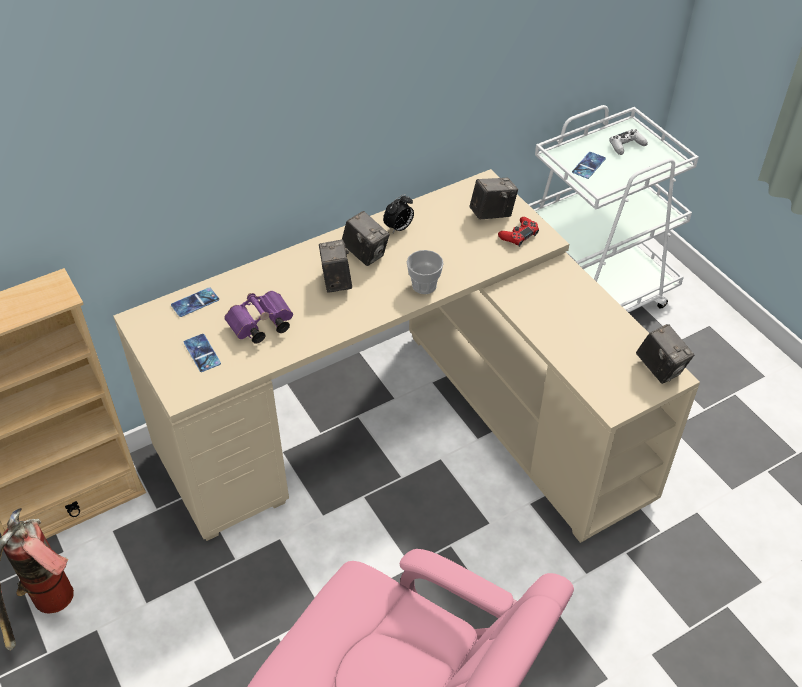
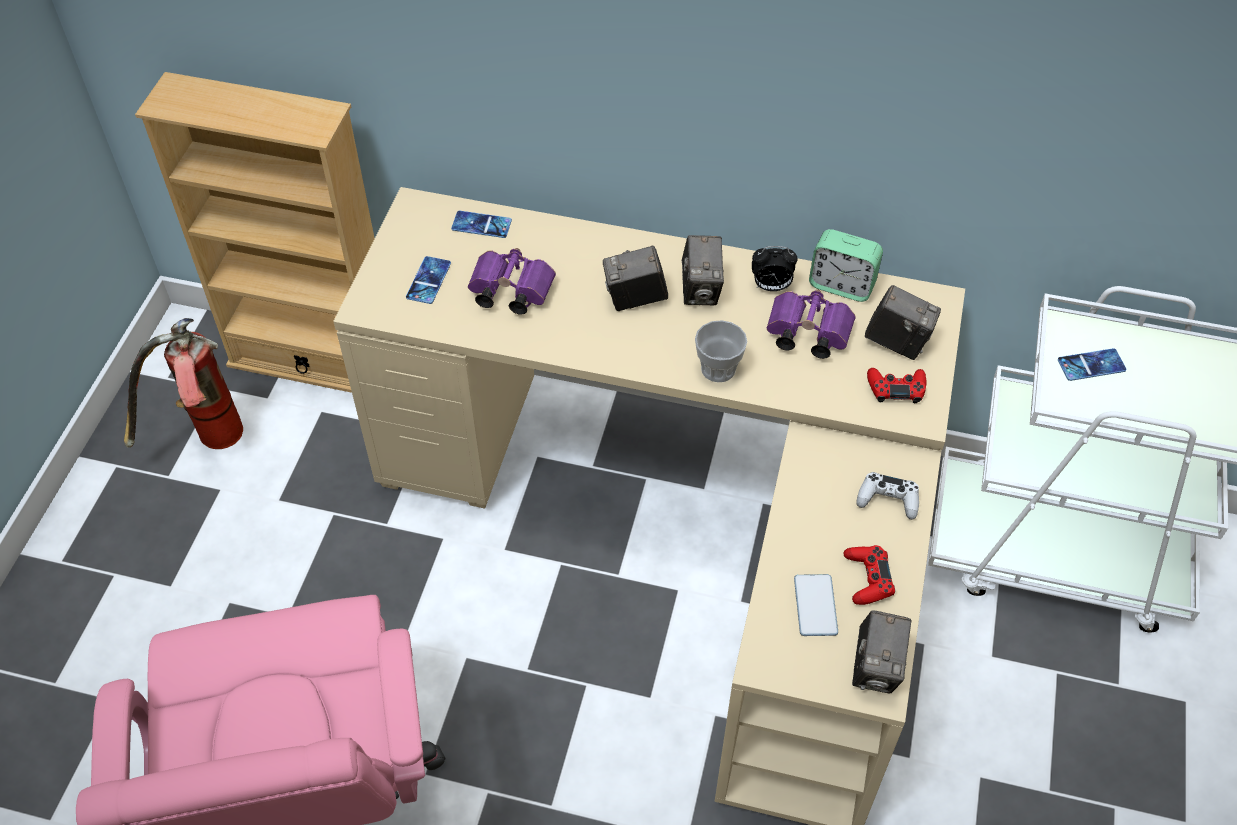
camera: 45 degrees right, 5 degrees up
(336, 281) = (635, 298): camera -> camera turned 135 degrees counterclockwise
(432, 205) = (841, 285): none -> alarm clock
(445, 239) = (805, 334): none -> purple binoculars
(601, 363) = (815, 606): none -> phone
(608, 333) = (868, 578): none -> red game controller
(626, 146) = (1178, 374): white game controller -> white game controller (887, 500)

